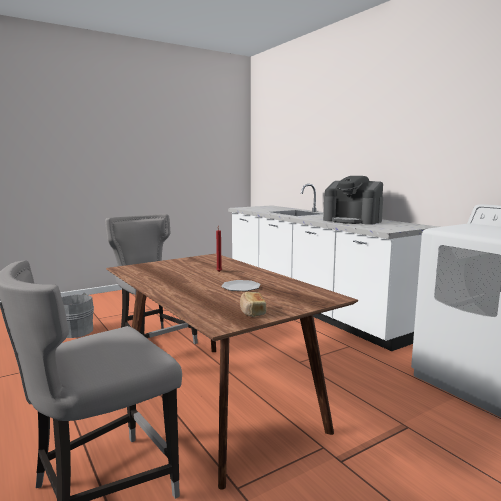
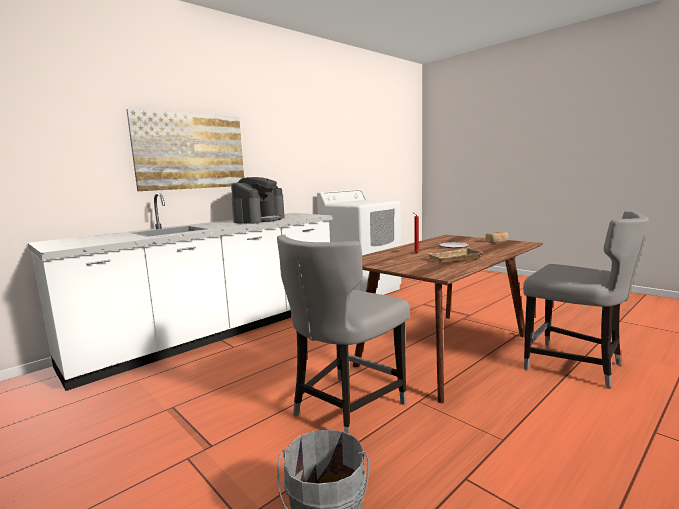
camera: 100 degrees left, 0 degrees up
(170, 278) = (455, 259): none -> beige tray
(349, 149) = (191, 151): none -> picture

